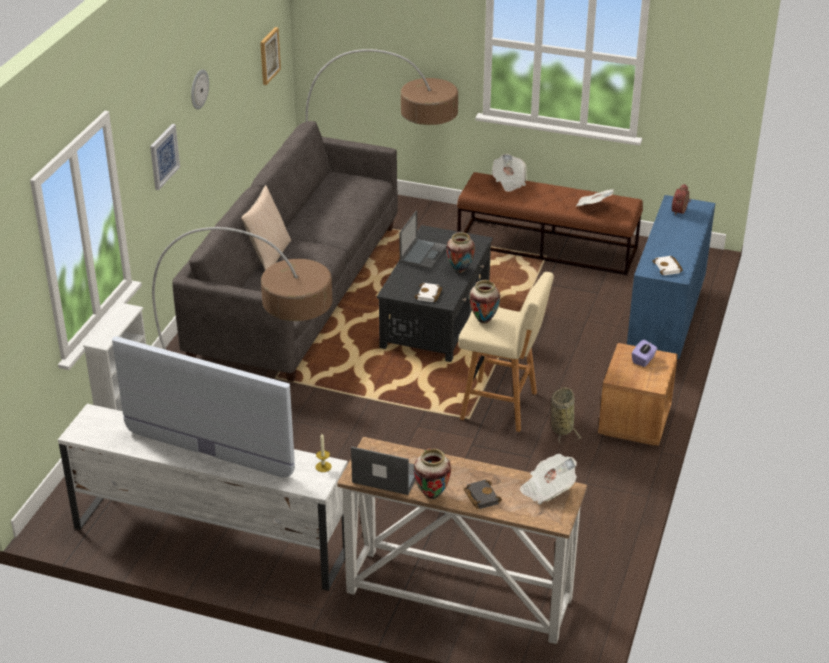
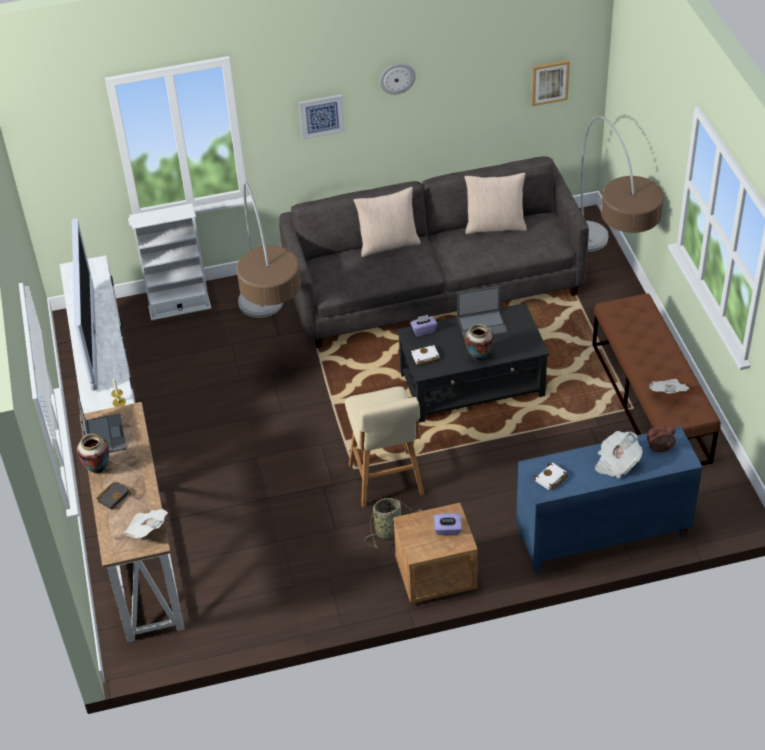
camera: 60 degrees right, 10 degrees up
(316, 198) = (495, 225): none -> beige pillow
(395, 283) = (423, 331): none -> purple tissue box
(484, 320) = (375, 401): vase -> none
(509, 182) = (652, 322): newspaper -> newspaper (616, 463)

